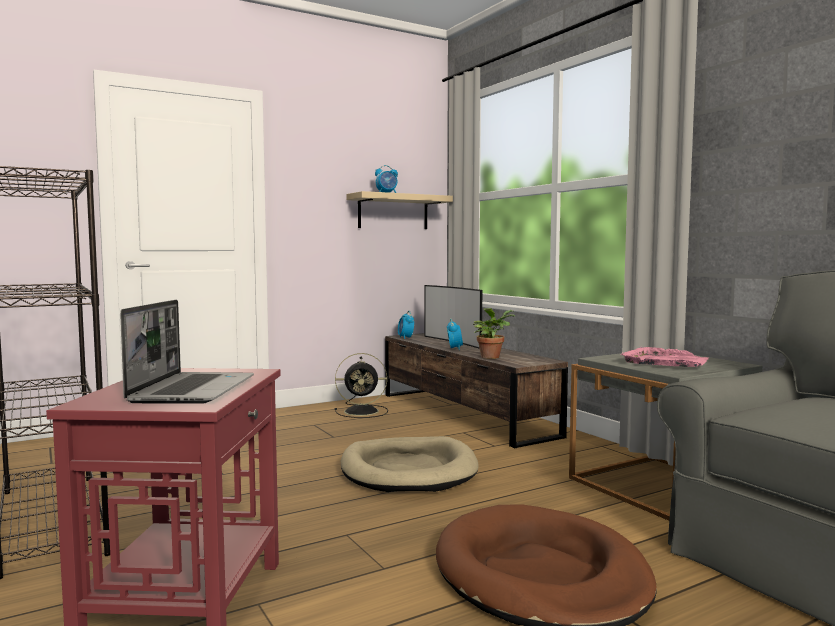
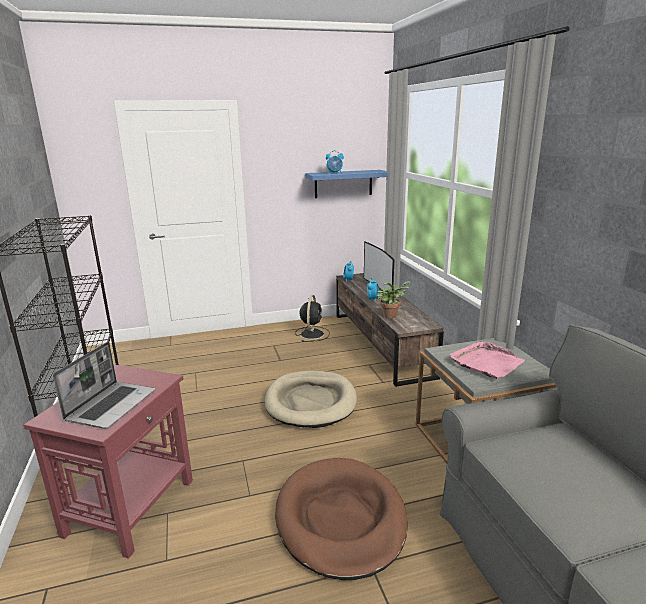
camera: 15 degrees right, 15 degrees up
(363, 411) = (312, 334): black fan -> black fan turned 90 degrees counterclockwise
(393, 212) = (343, 184): beige shelf -> blue shelf

